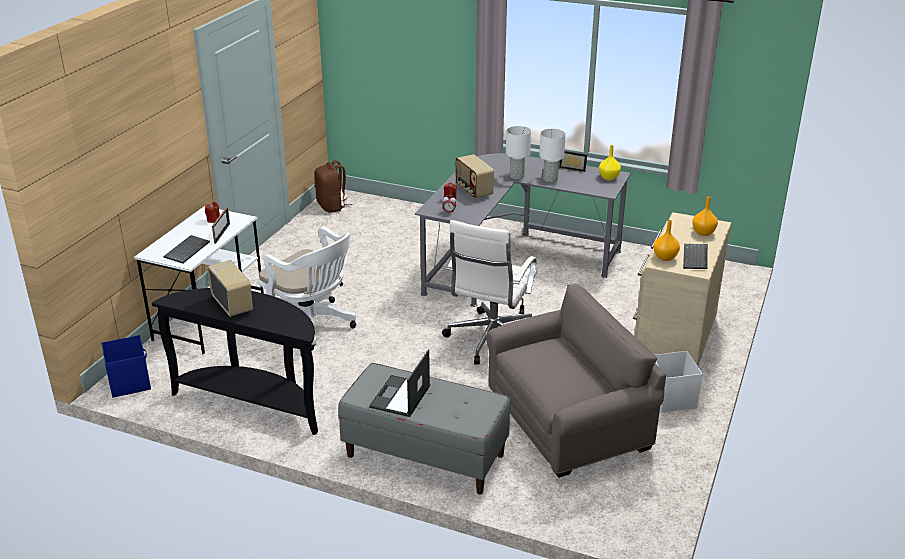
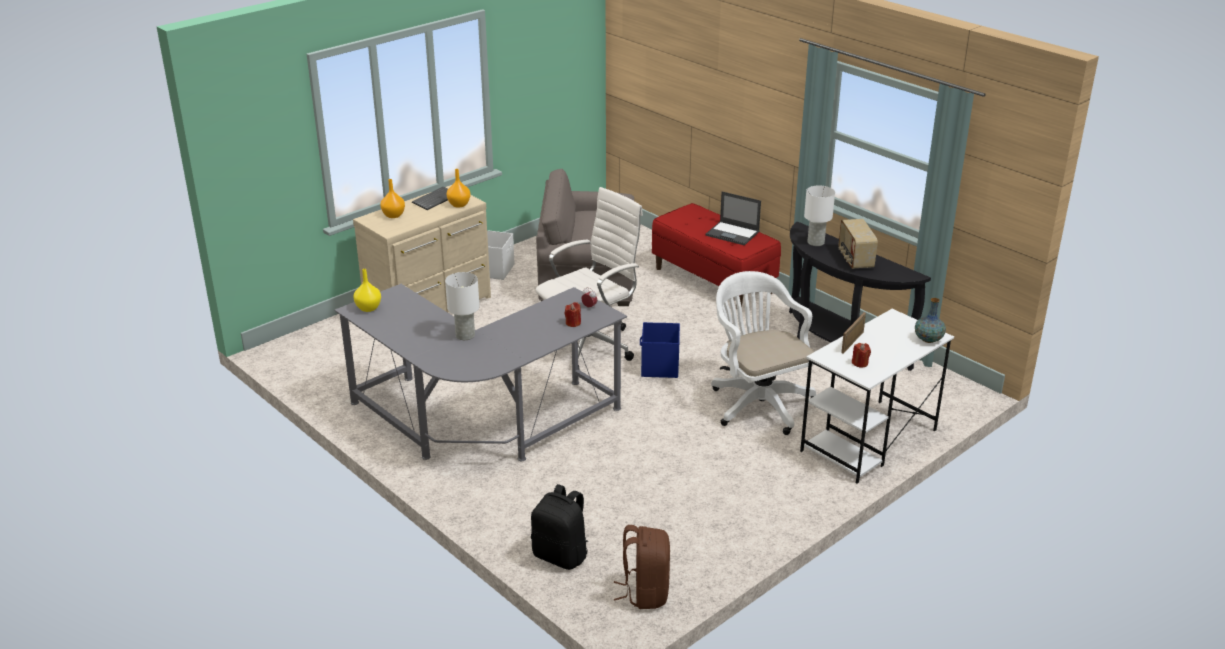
camera: 155 degrees left, 0 degrees up
(130, 382) = (955, 391): blue storage box -> blue storage box (659, 367)
(157, 249) = (928, 339): none -> vase
(186, 250) = (894, 330): keyboard -> none
(391, 210) = (561, 555): none -> black backpack
(400, 397) = (733, 233): laptop -> laptop turned 75 degrees clockwise
(425, 456) = (713, 280): grey bench -> red bench
(473, 190) = (536, 328): radio -> none
(550, 179) = (434, 322): white table lamp -> white table lamp (816, 242)
(573, 168) = (386, 331): picture frame -> none

